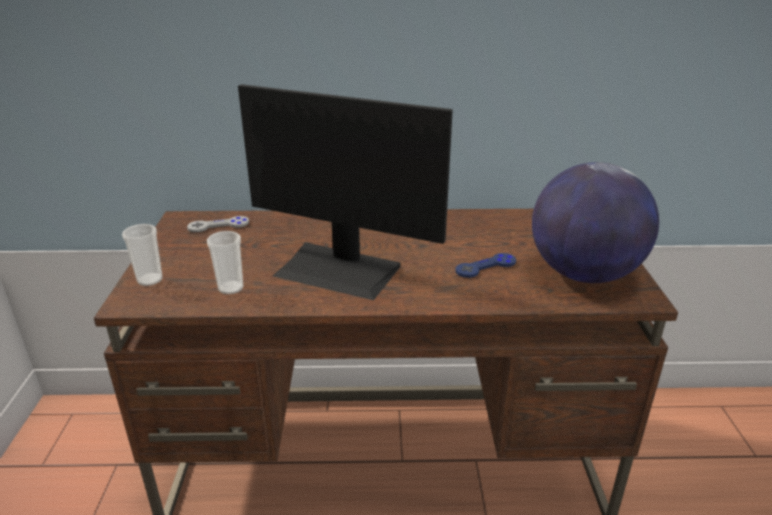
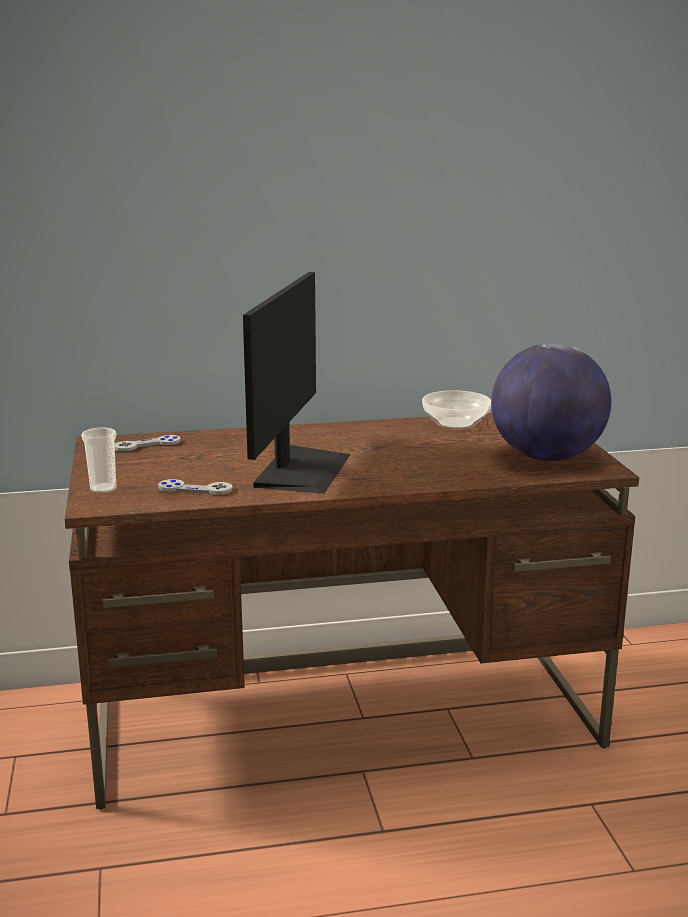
camera: 10 degrees left, 10 degrees down
(231, 288) = (195, 489): cup -> grey game controller
(339, 269) = (300, 469): monitor -> monitor turned 90 degrees counterclockwise
(485, 267) = (449, 458): blue game controller -> none
(505, 220) = (456, 423): none -> bowl

